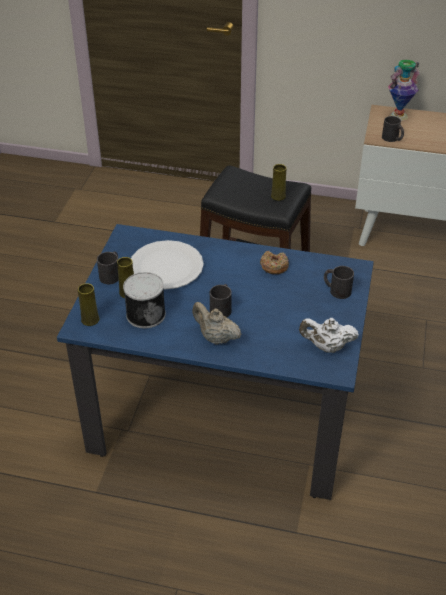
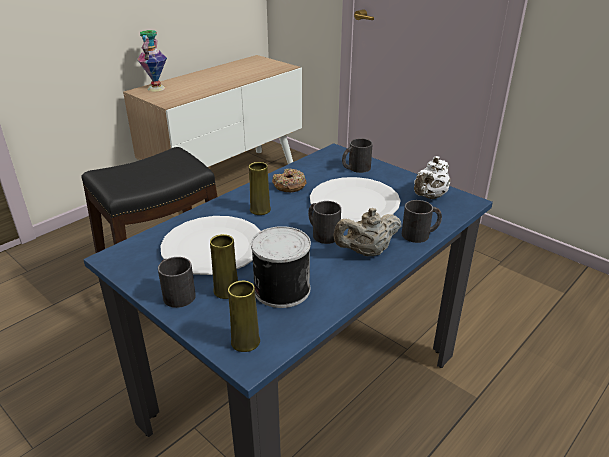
camera: 60 degrees left, 10 degrees down
(278, 196) = (174, 162): yellow vase -> yellow vase (260, 210)
(279, 308) = (354, 202): none -> white plate
(392, 139) = (179, 98): black mug -> black mug (421, 234)

